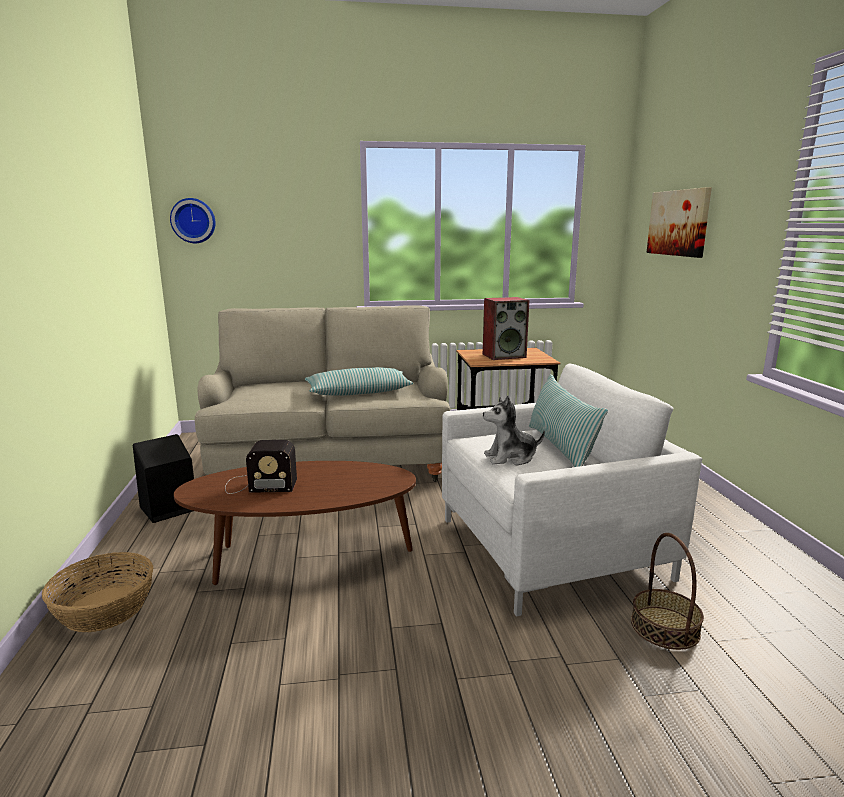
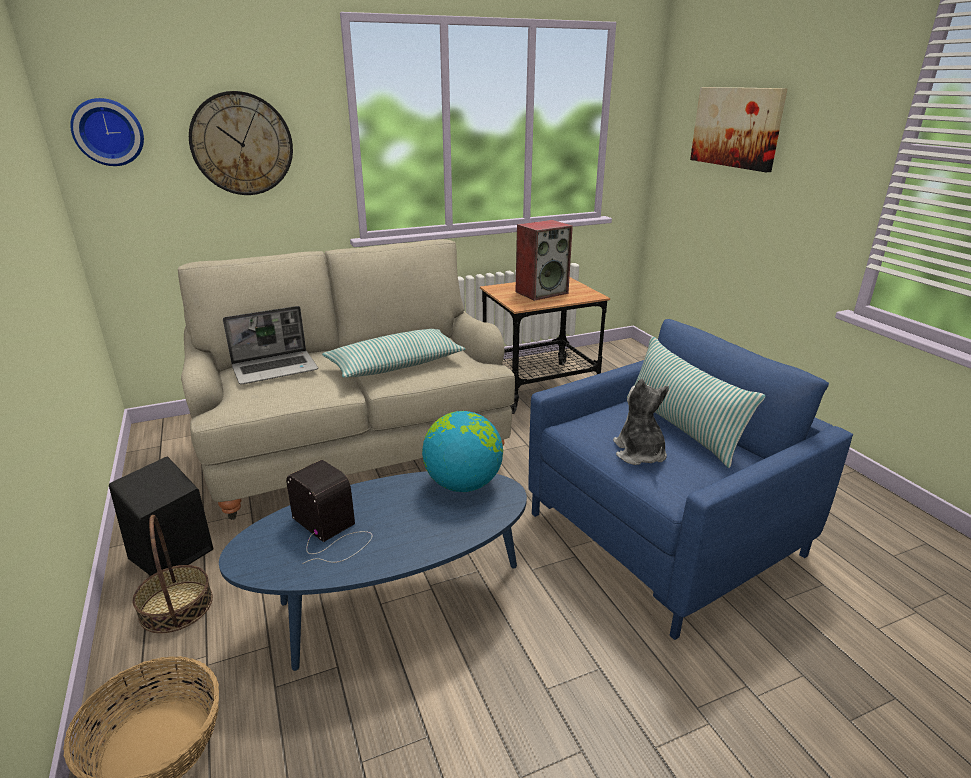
camera: 15 degrees left, 10 degrees up
(258, 484) = (331, 532): radio -> radio turned 120 degrees counterclockwise
(270, 386) = (276, 369): none -> laptop
(281, 231) = (242, 144): none -> wall clock
(303, 558) = (391, 604): brown coffee table -> blue coffee table
(371, 470) = (463, 484): none -> globe
(510, 458) = (639, 453): plush toy -> plush toy turned 105 degrees clockwise
(550, 548) = (663, 534): white armchair -> blue armchair
(664, 627) = (825, 621): basket -> basket (176, 606)

